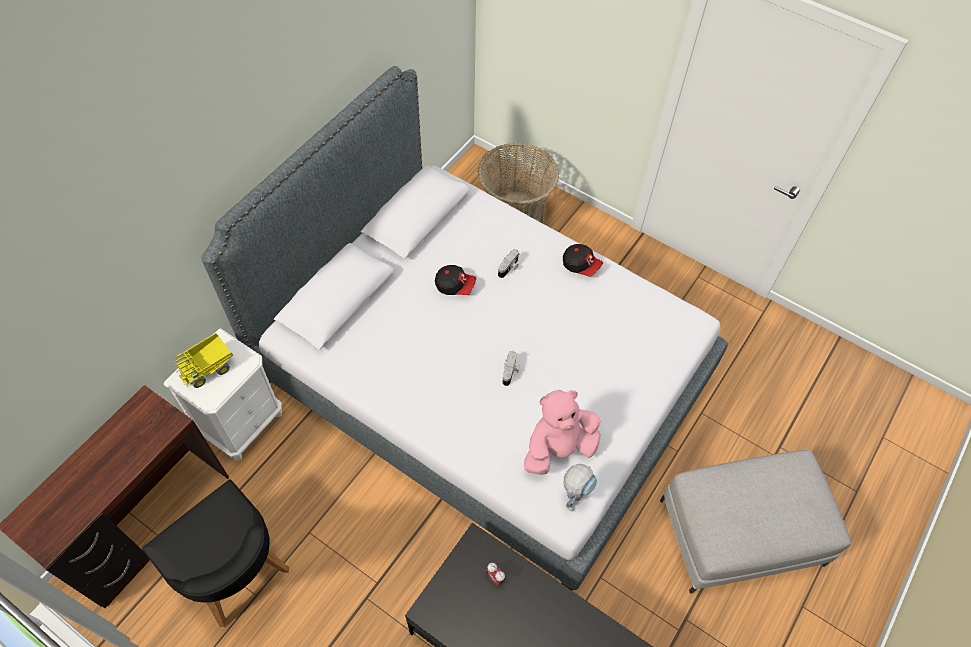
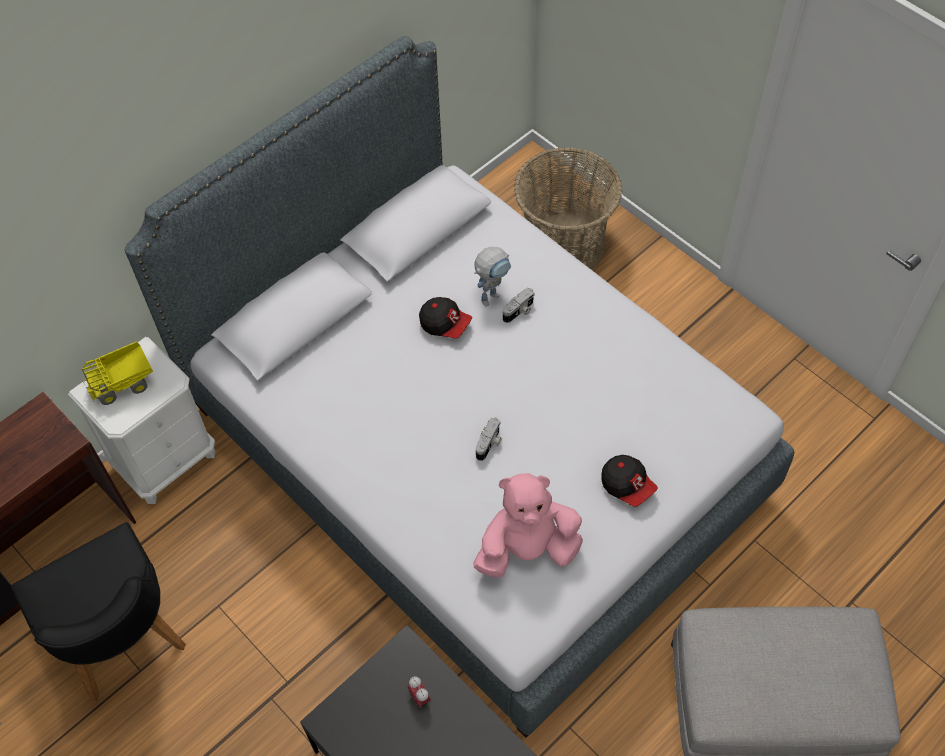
camera: 15 degrees right, 0 degrees up
(574, 497) = (532, 614): toy robot -> toy robot (492, 294)
(581, 265) = (614, 320): cap -> cap (627, 485)

